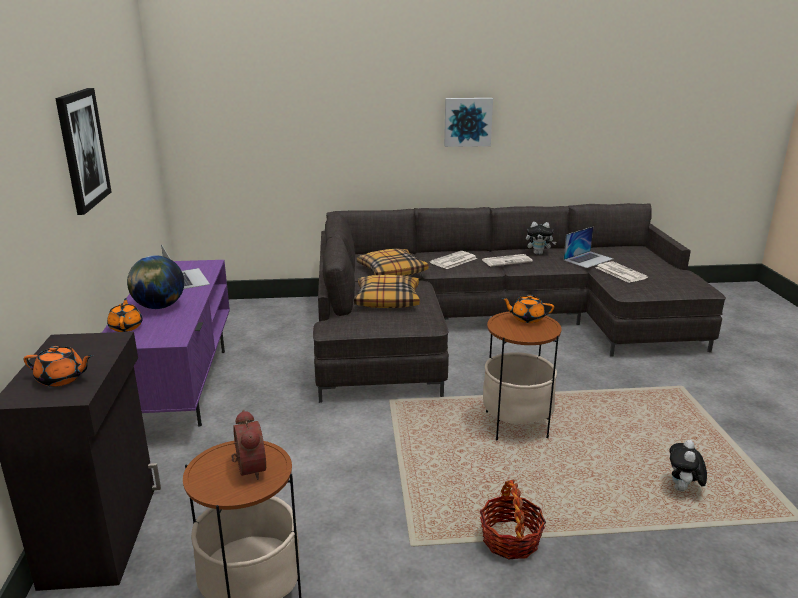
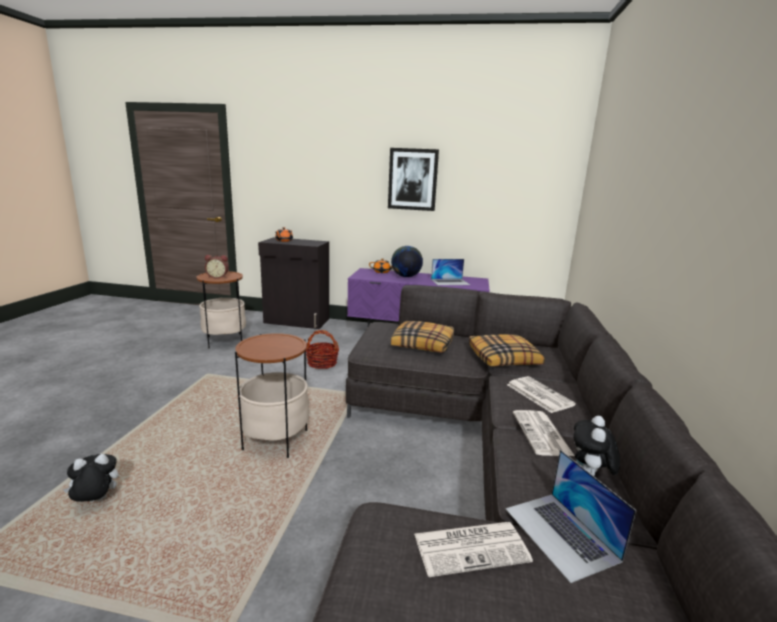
camera: 105 degrees right, 5 degrees down
(467, 122) = (698, 235): picture -> none
(510, 540) = (170, 401): basket -> basket (322, 363)
(527, 318) = (281, 348): orange teapot -> none
(683, 489) = (96, 501): plush toy -> plush toy turned 60 degrees counterclockwise

